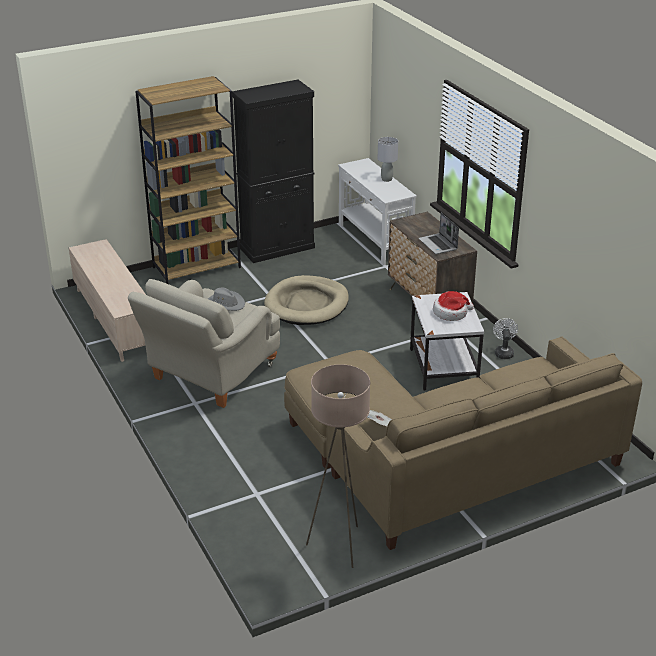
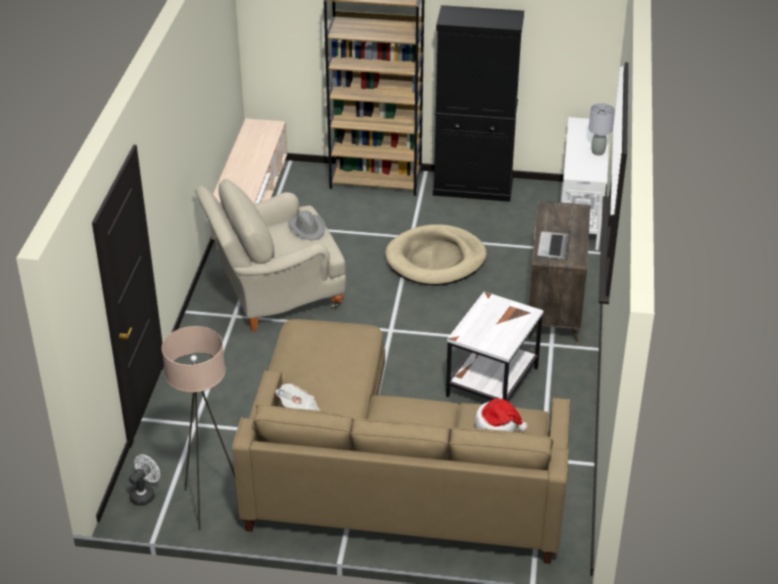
camera: 35 degrees right, 5 degrees up
(451, 313) = (499, 326): hat -> hat (497, 425)
(503, 352) = (572, 393): white fan -> white fan (145, 494)

